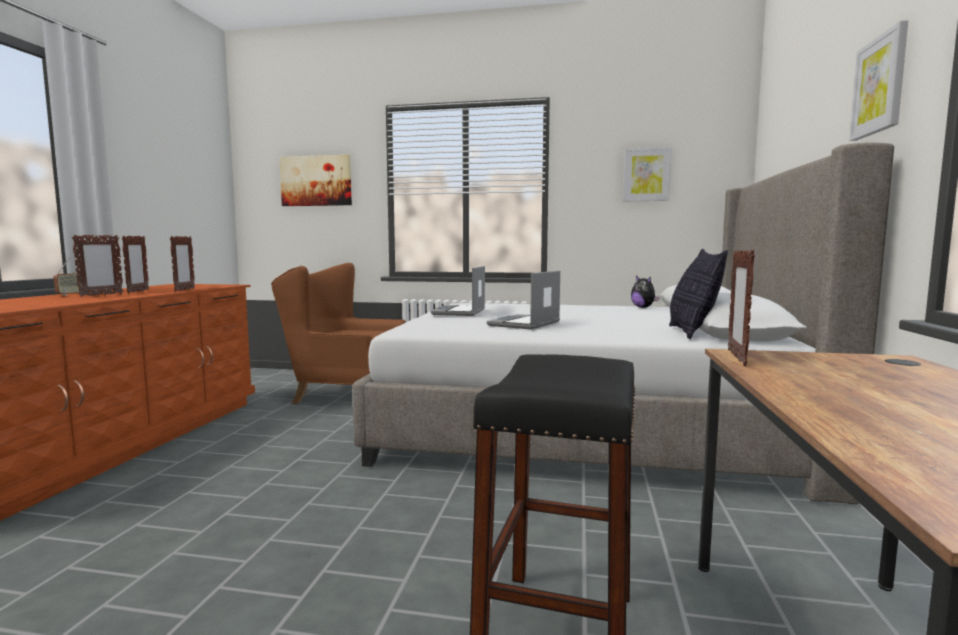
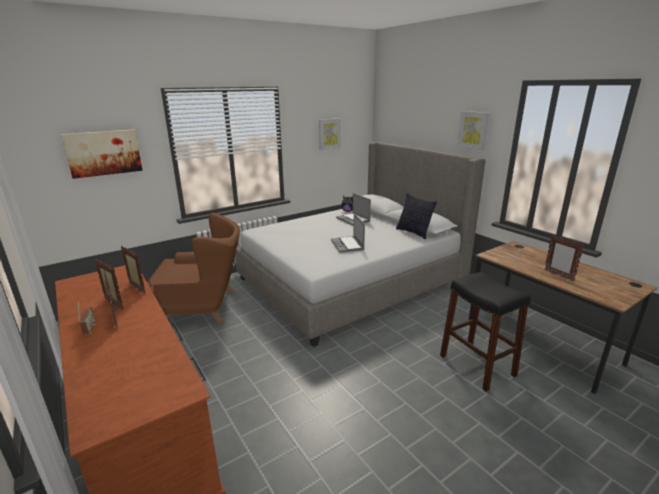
camera: 45 degrees left, 15 degrees up
(351, 392) = (201, 308): brown armchair -> brown armchair turned 150 degrees counterclockwise
(460, 312) = (291, 243): laptop -> laptop (353, 220)
(737, 357) = (493, 258): picture frame -> picture frame (558, 275)

